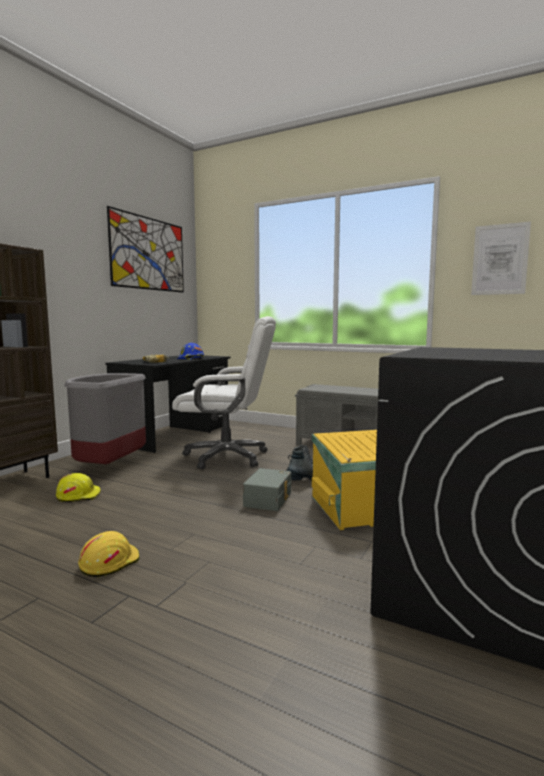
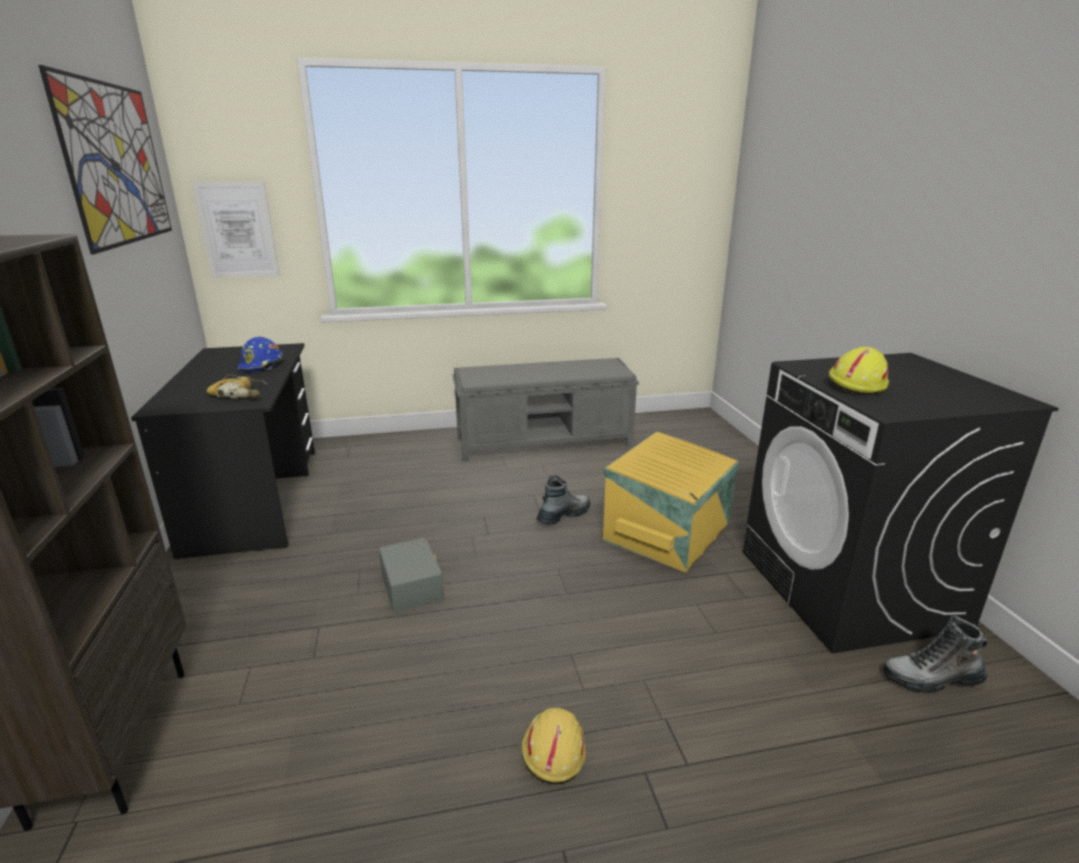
camera: 40 degrees left, 15 degrees up
(79, 496) = (314, 680): yellow hard hat -> yellow hard hat (856, 385)
(109, 467) = (259, 605): grey trash can -> none
(227, 457) = (410, 514): white office chair -> none
(269, 499) = (566, 563): grey storage box -> grey storage box (413, 585)
(444, 679) = (931, 678): none -> boot
(500, 259) = (671, 189): picture -> picture (237, 230)

